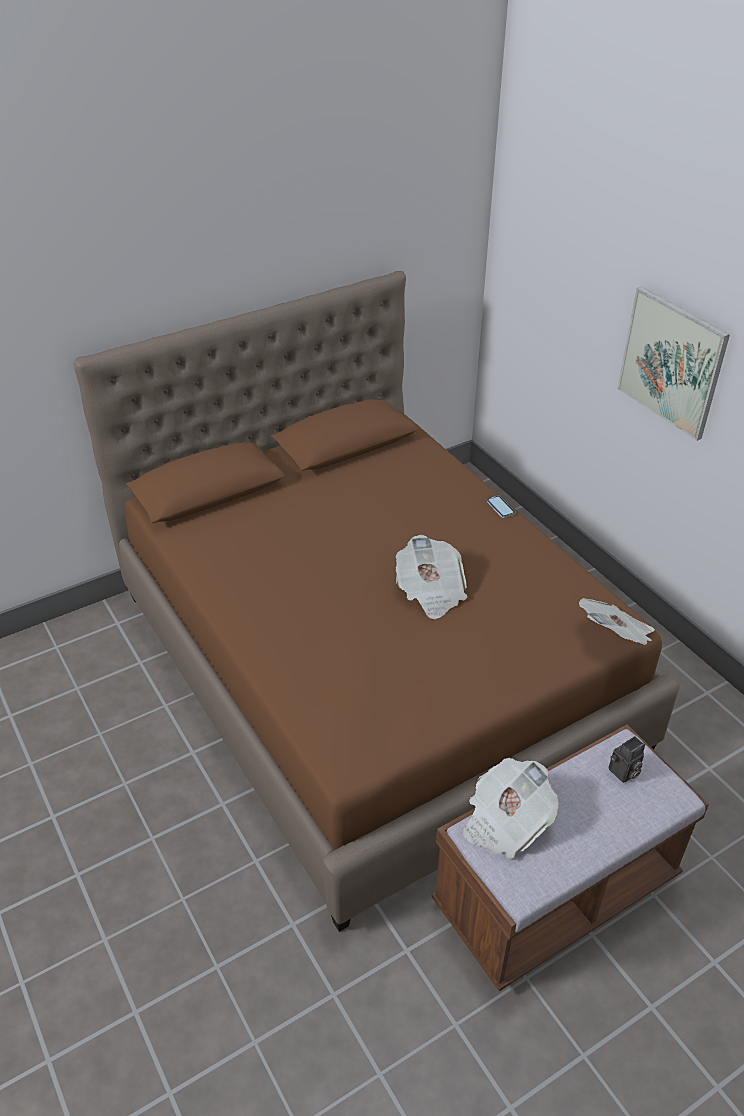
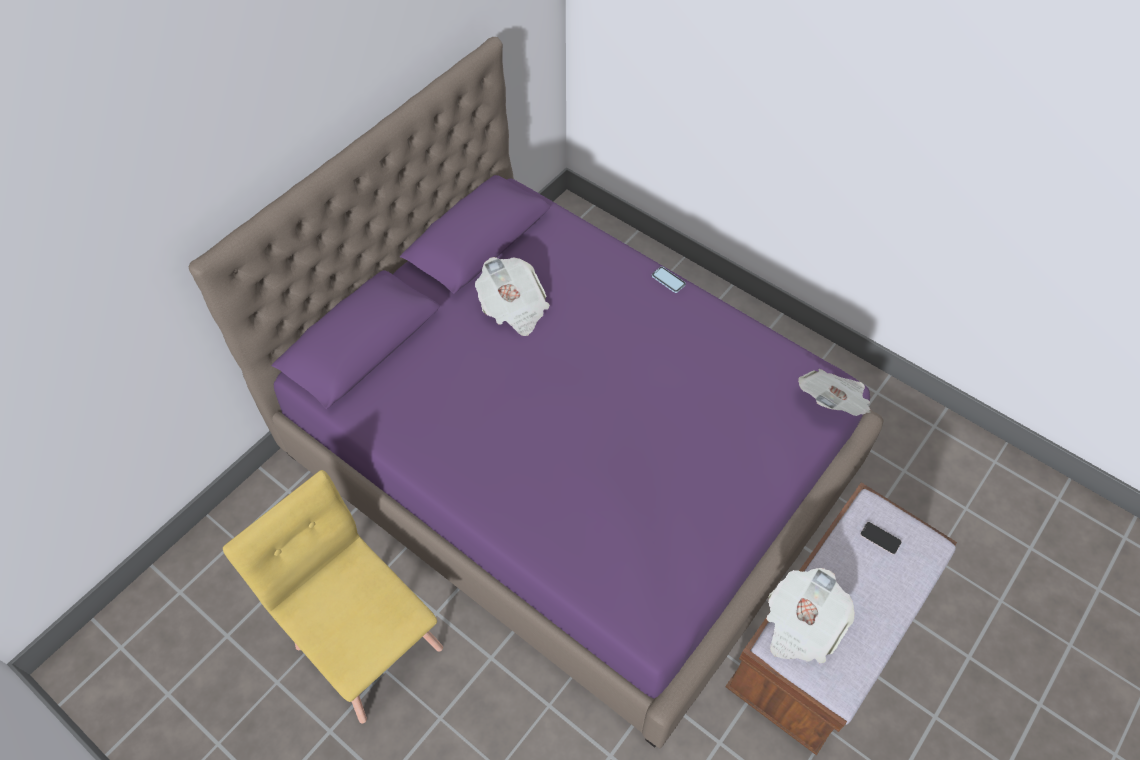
camera: 20 degrees left, 15 degrees up
(121, 759) = (369, 645): none -> yellow chair
(371, 667) = (569, 461): brown bed -> purple bed
(430, 592) = (644, 404): newspaper -> newspaper (513, 308)
(623, 773) = (880, 538): camera -> phone
(671, 362) = (818, 100): picture -> none

